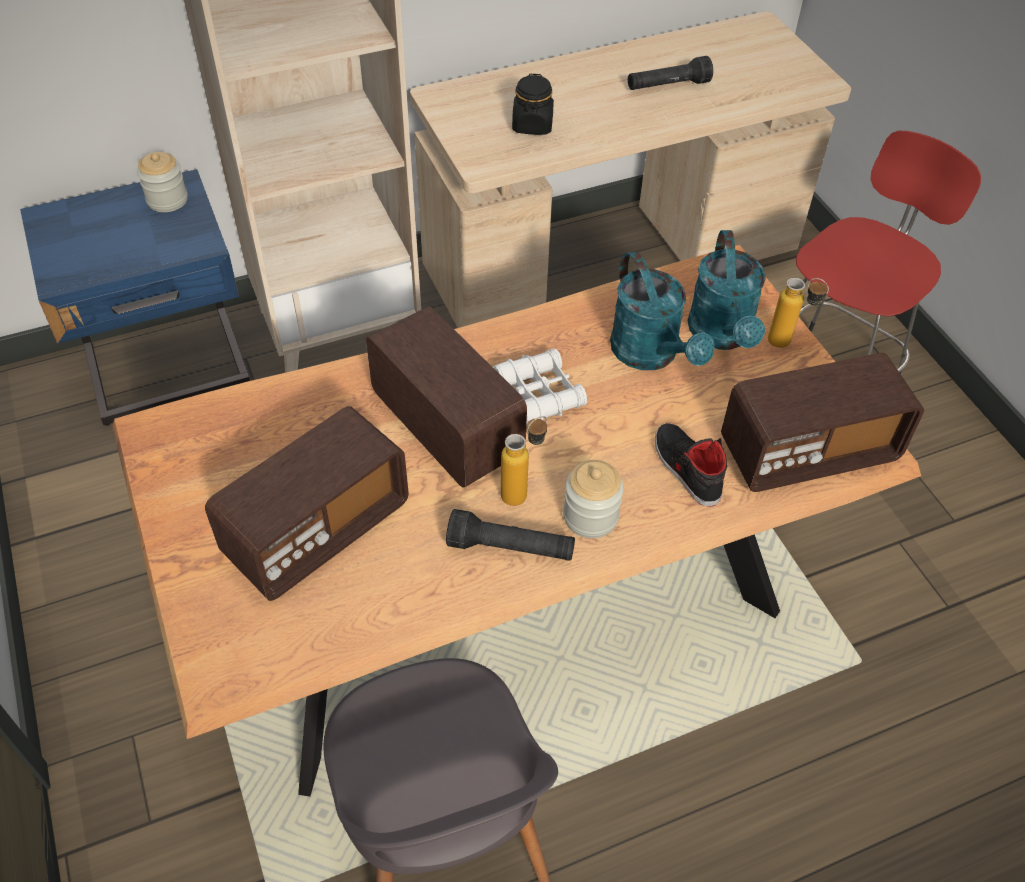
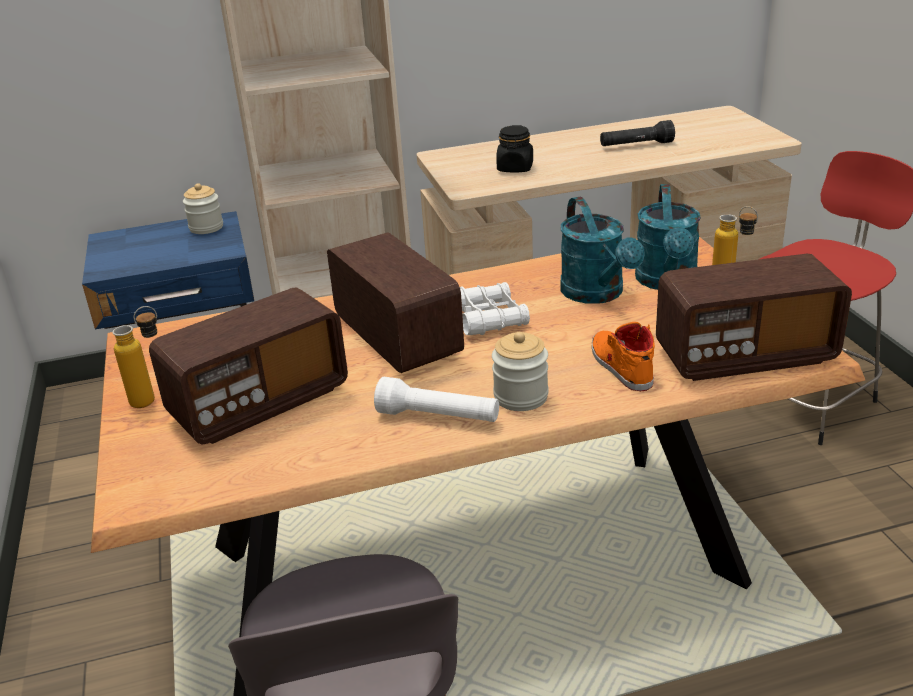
camera: 10 degrees right, 20 degrees down
(511, 548) = (438, 417): black flashlight -> white flashlight
(523, 491) = (458, 379): bottle -> bottle (153, 399)
(685, 468) = (620, 366): black shoe -> orange shoe

